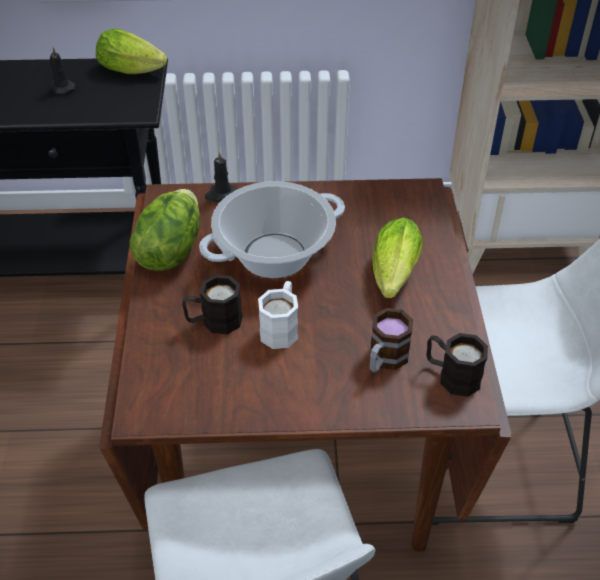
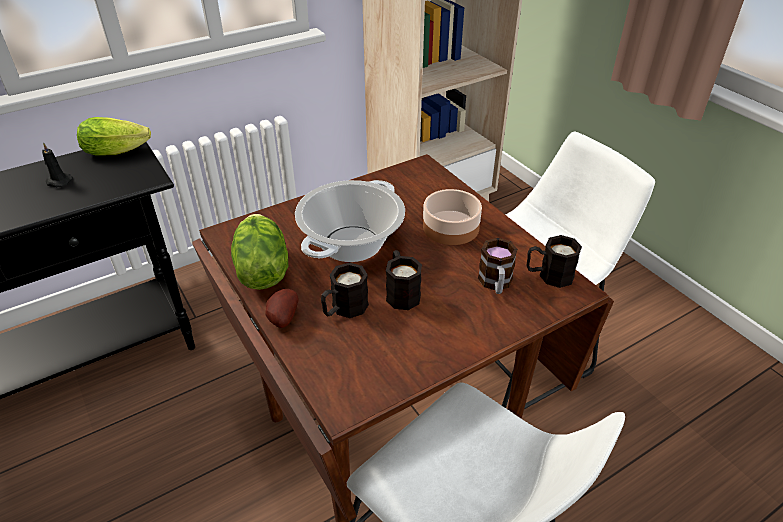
camera: 30 degrees left, 5 degrees down
(152, 306) = (282, 318): none -> potato
(221, 194) = (271, 216): black candle -> none
(281, 327) = (401, 292): white mug -> black mug
(393, 277) = (451, 227): lettuce -> bowl

